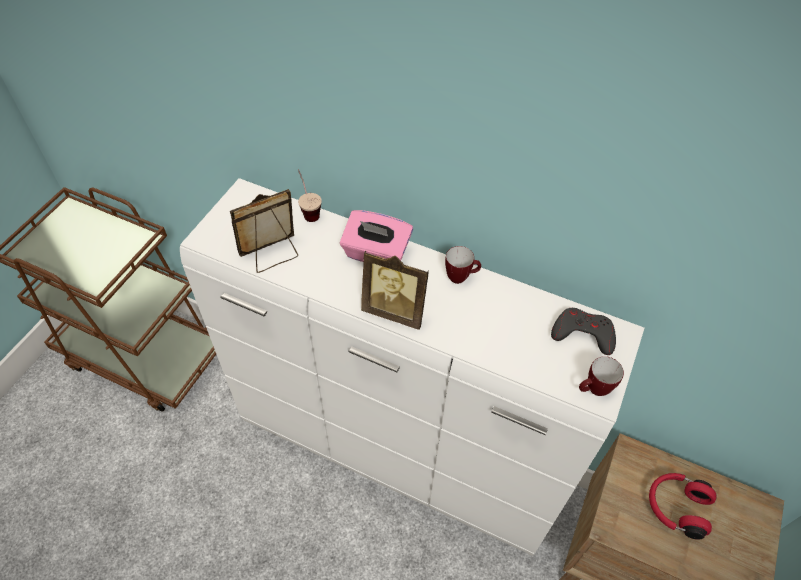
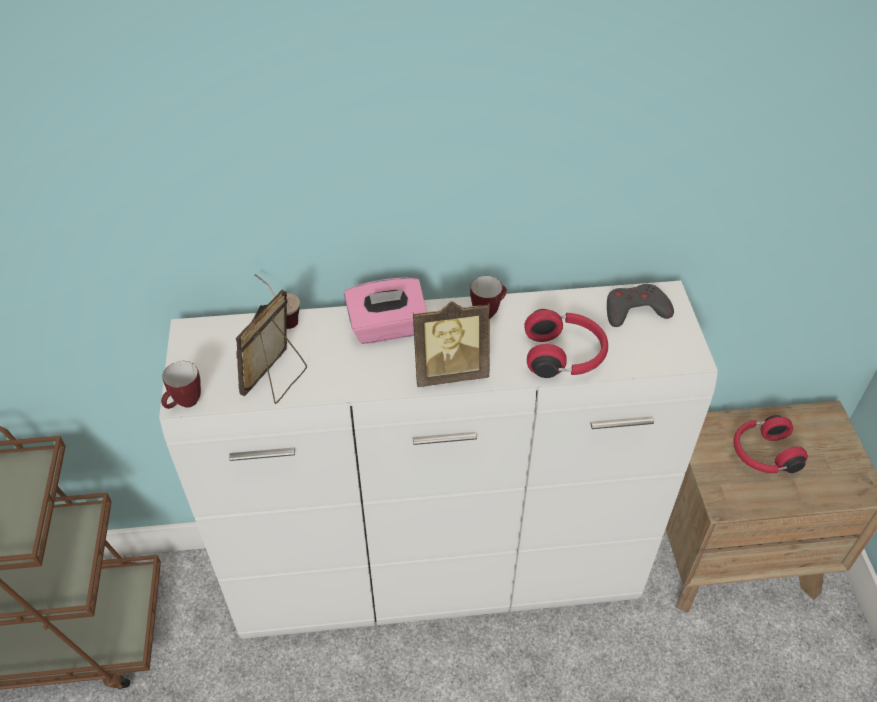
camera: 30 degrees left, 5 degrees down
(493, 342) = (564, 356): none -> red headphones
(593, 391) = (681, 354): mug -> mug (185, 404)

